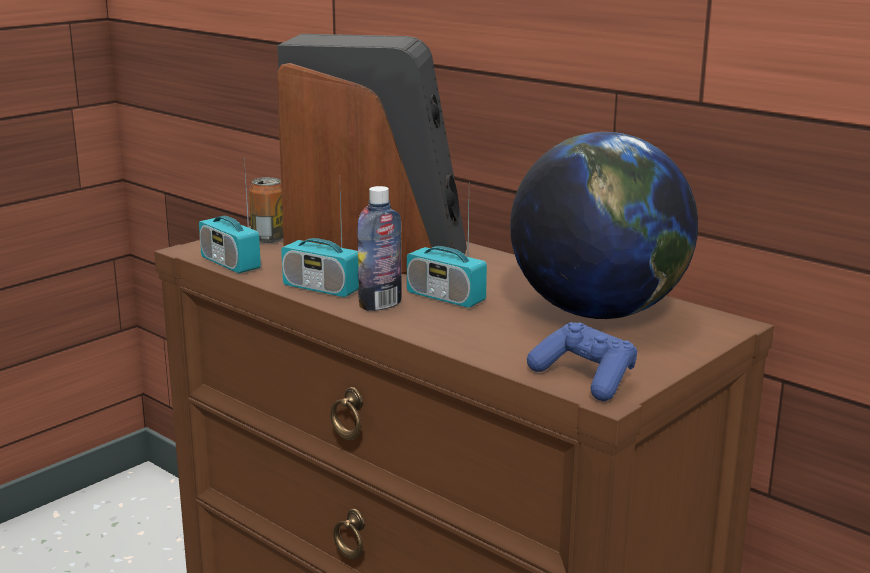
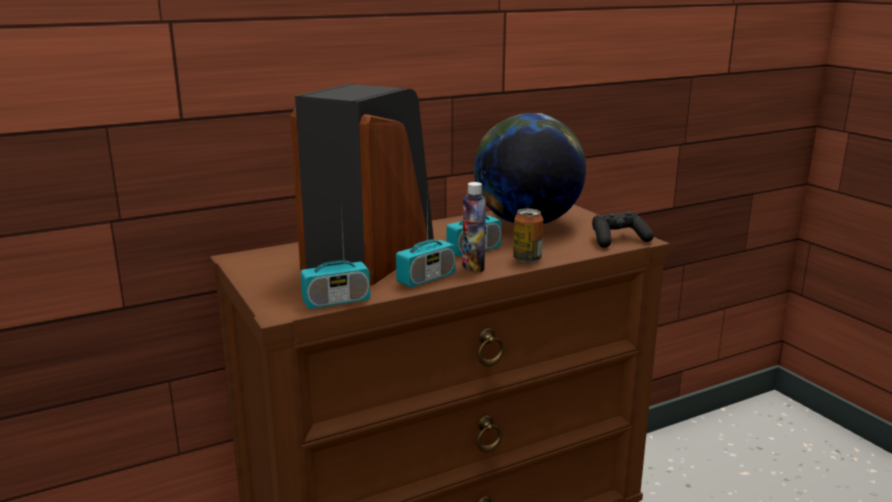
camera: 70 degrees left, 0 degrees up
(269, 239) = (286, 283): can -> can (527, 259)
(585, 378) = (618, 240): blue game controller -> black game controller

